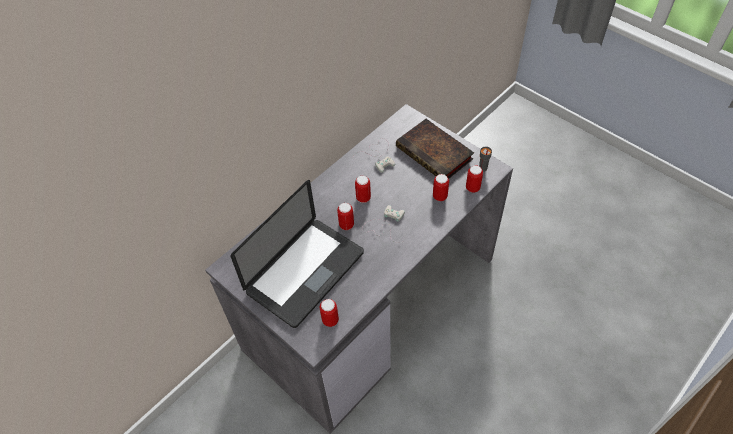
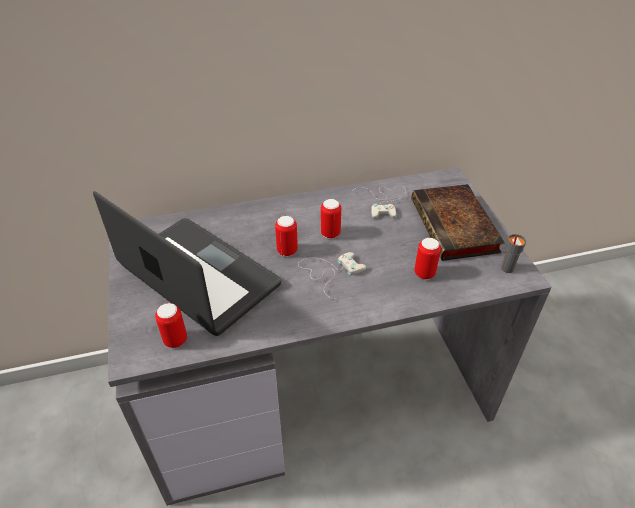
camera: 30 degrees right, 10 degrees down
(305, 272) = (199, 276): laptop -> laptop turned 120 degrees counterclockwise
(472, 188) = (476, 284): can -> none

